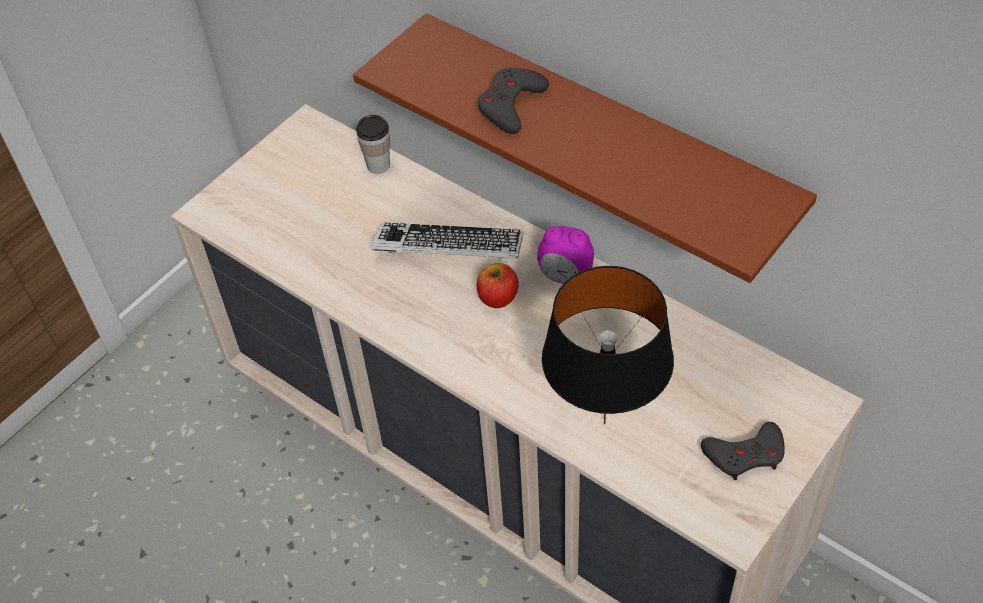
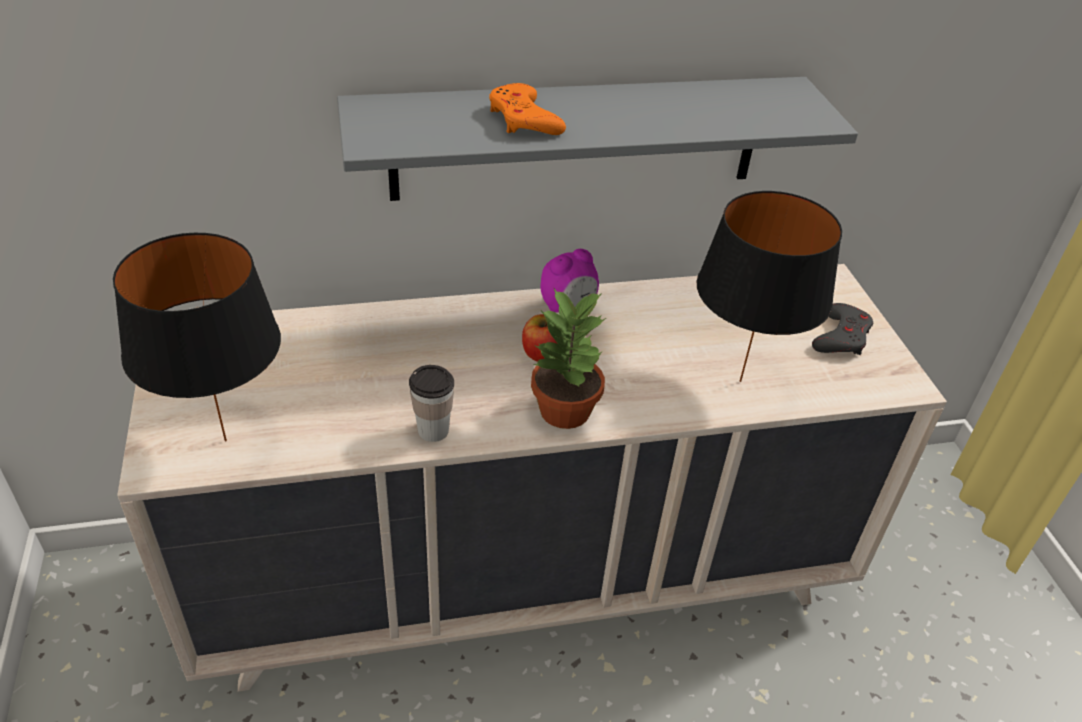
camera: 55 degrees left, 10 degrees down
(251, 219) = (224, 440): none -> black table lamp
(378, 165) = (296, 325): cup -> cup (433, 430)
(448, 249) = (452, 347): keyboard -> none
(454, 349) = (566, 411): none -> potted plant
(511, 105) = (524, 119): grey game controller -> orange game controller
(605, 137) = (577, 138): brown shelf -> grey shelf

